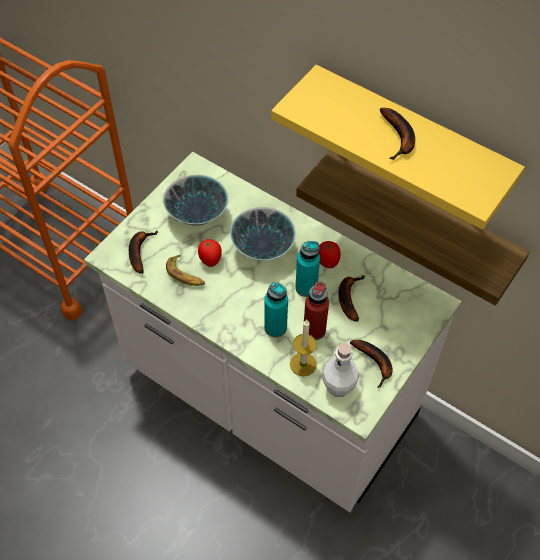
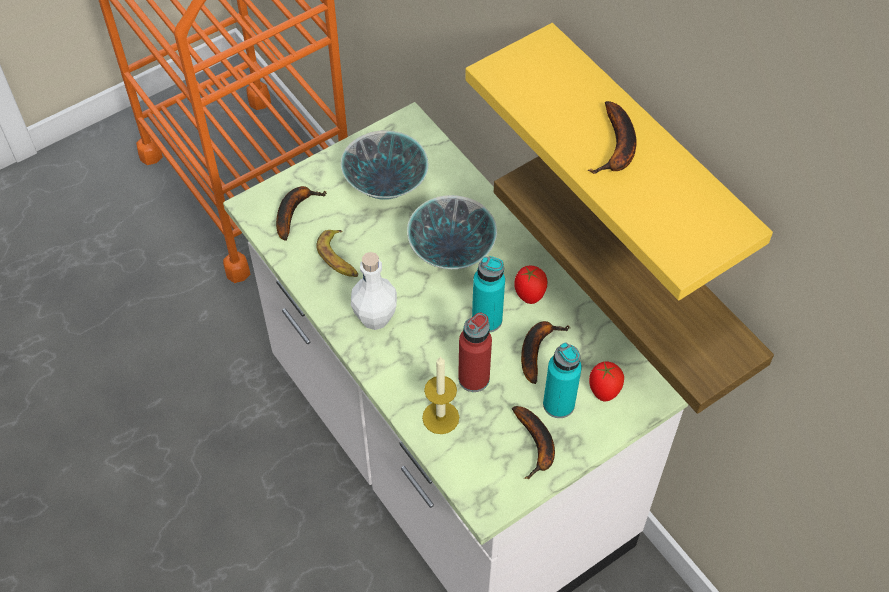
camera: 20 degrees right, 0 degrees up
(210, 260) = (378, 248): tomato -> tomato (604, 390)
(275, 327) = (425, 359): turquoise bottle -> turquoise bottle (558, 404)
(338, 387) = (474, 461): white bottle -> white bottle (375, 317)

